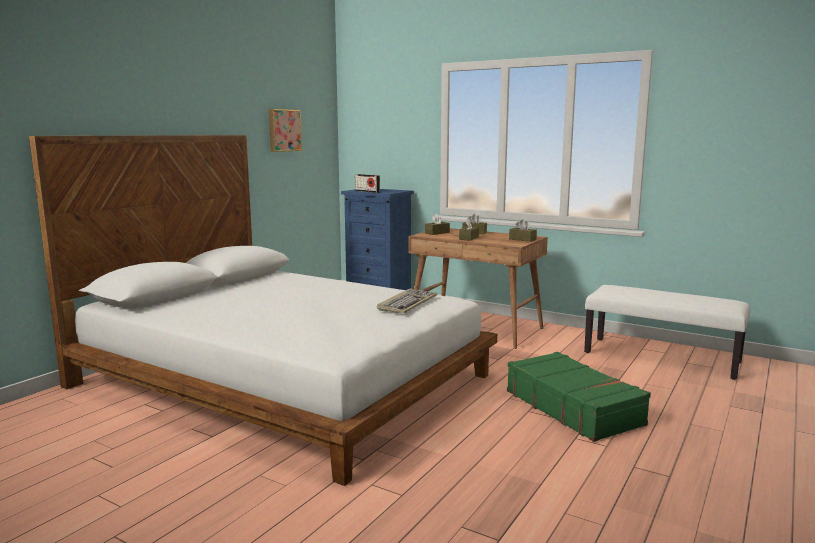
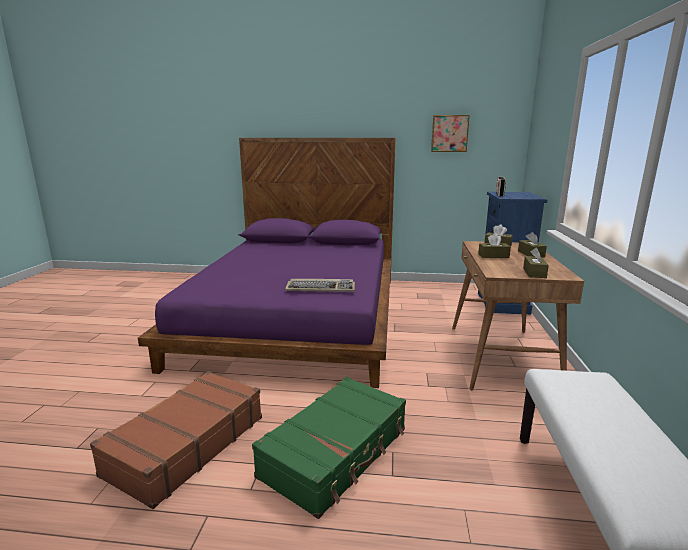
camera: 65 degrees right, 5 degrees up
(284, 380) = (298, 317): white bed -> purple bed
(529, 470) = (186, 445): none -> brown suitcase

